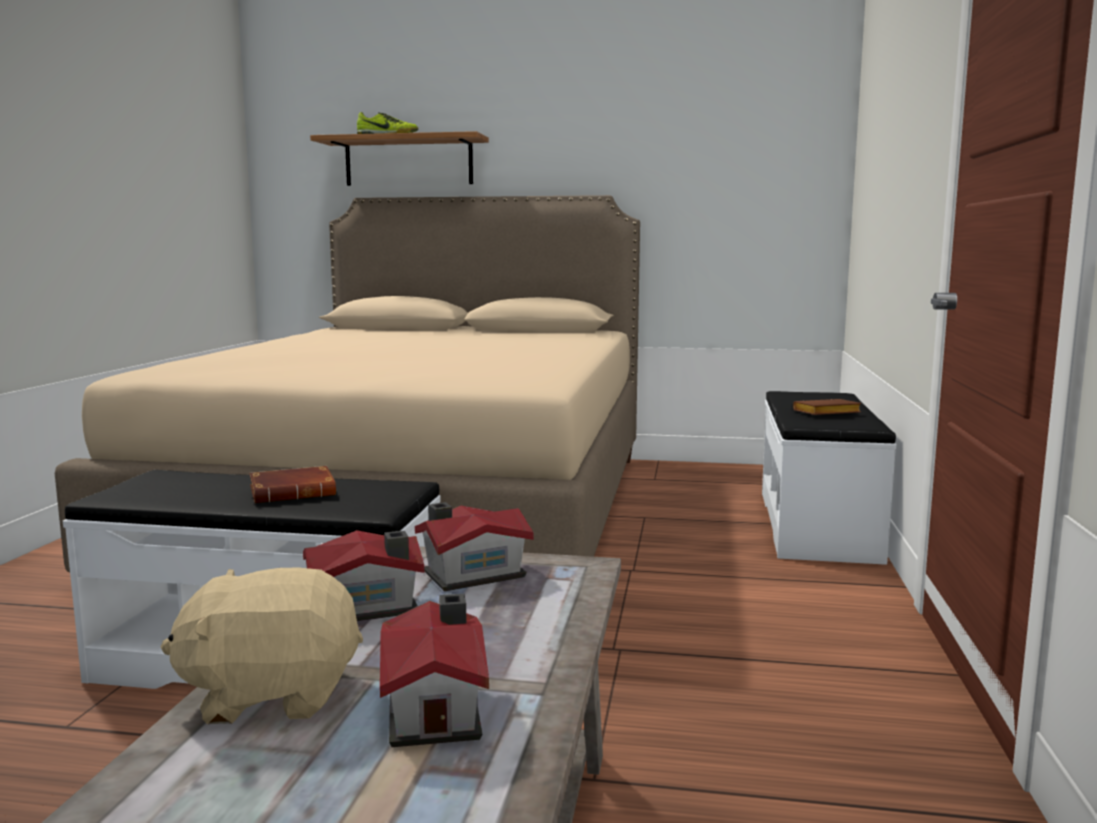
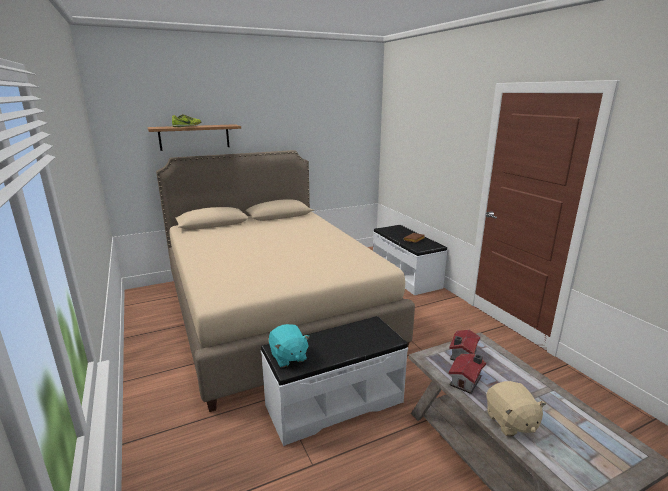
camera: 35 degrees left, 10 degrees up
(146, 486) = (288, 357): none -> turquoise plush toy
(272, 694) = (510, 422): beige plush toy -> beige plush toy turned 60 degrees counterclockwise
(295, 492) = (348, 339): brown book -> none
(437, 708) = (546, 406): toy house -> none

